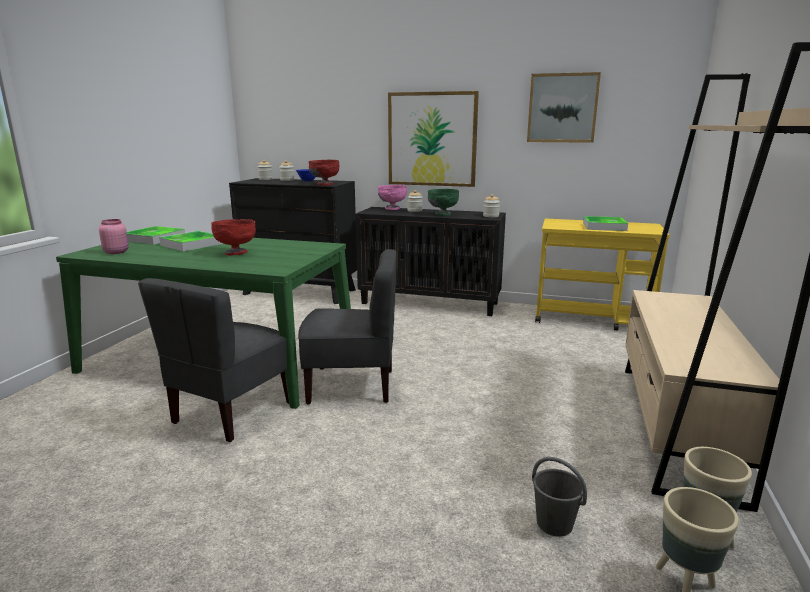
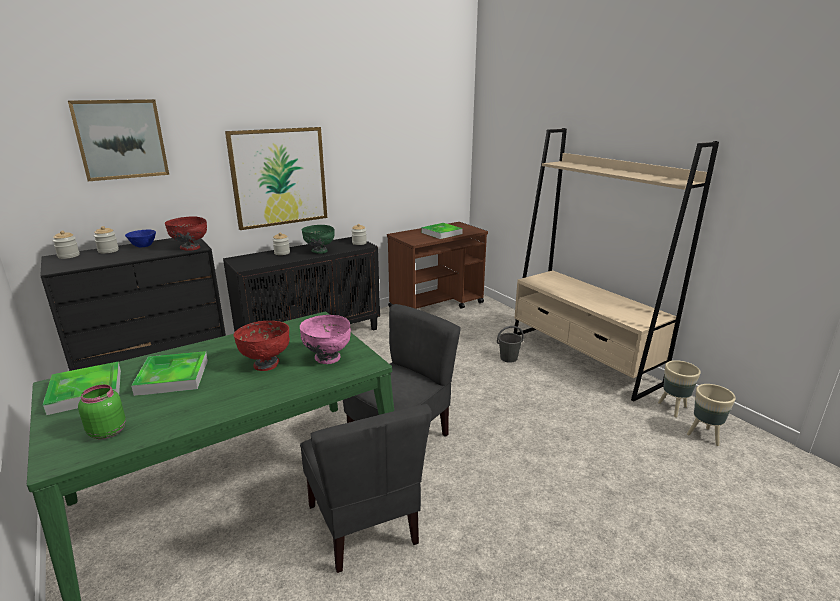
camera: 50 degrees left, 5 degrees up
(117, 252) = (107, 431): pink jar -> green jar
(392, 209) = (253, 256): pink bowl -> pink bowl (327, 358)
(554, 523) = (636, 444): grey bucket -> grey bucket (508, 358)
(562, 108) = (389, 139): picture -> picture (121, 139)
(592, 319) = (437, 305): yellow cart -> brown cart

